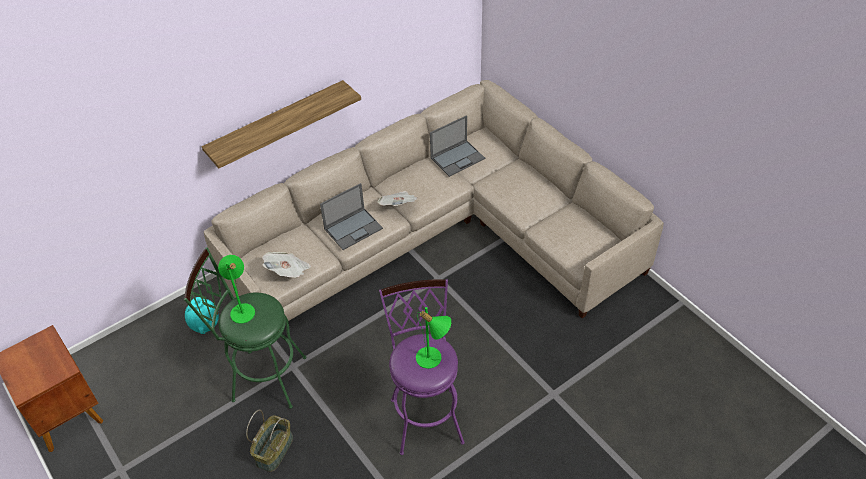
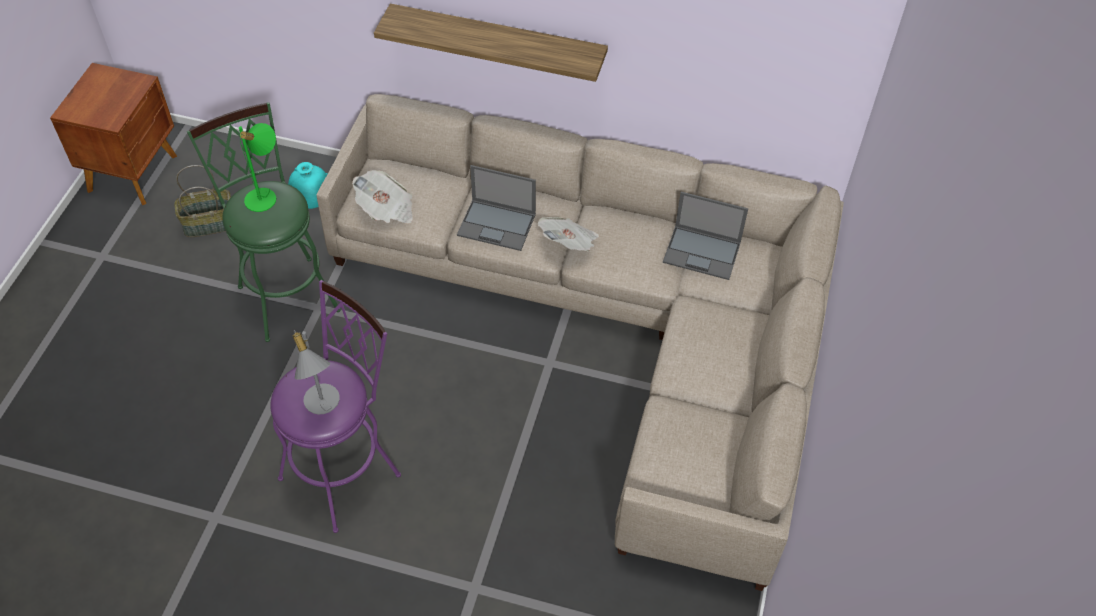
camera: 50 degrees right, 5 degrees up
(274, 450) = (206, 360): basket -> basket (210, 223)
(433, 359) = (322, 405): green table lamp -> grey table lamp

